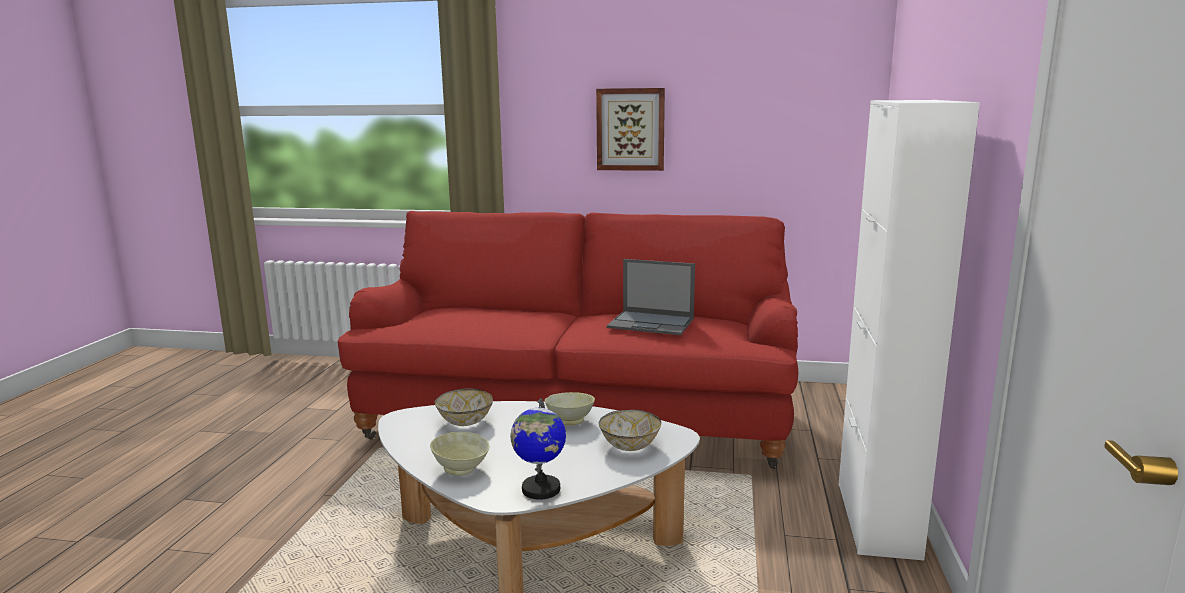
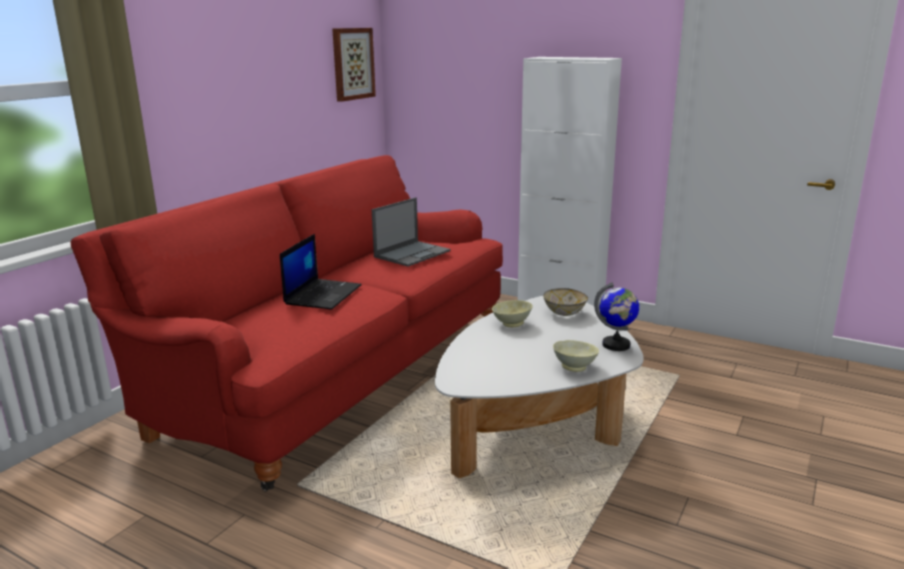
camera: 70 degrees left, 5 degrees up
(465, 422) = (487, 359): bowl -> none
(503, 315) = (323, 294): none -> laptop
(630, 129) = (241, 95): picture -> picture (352, 64)

